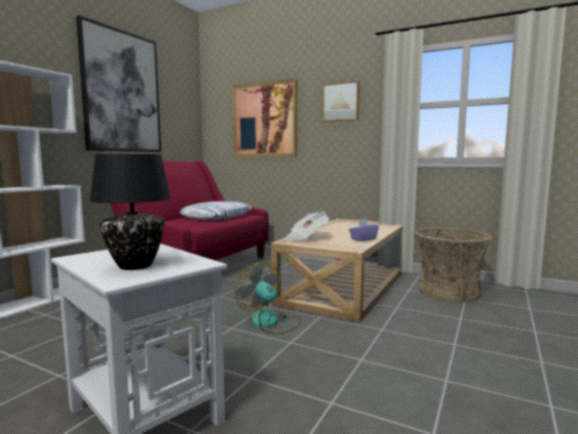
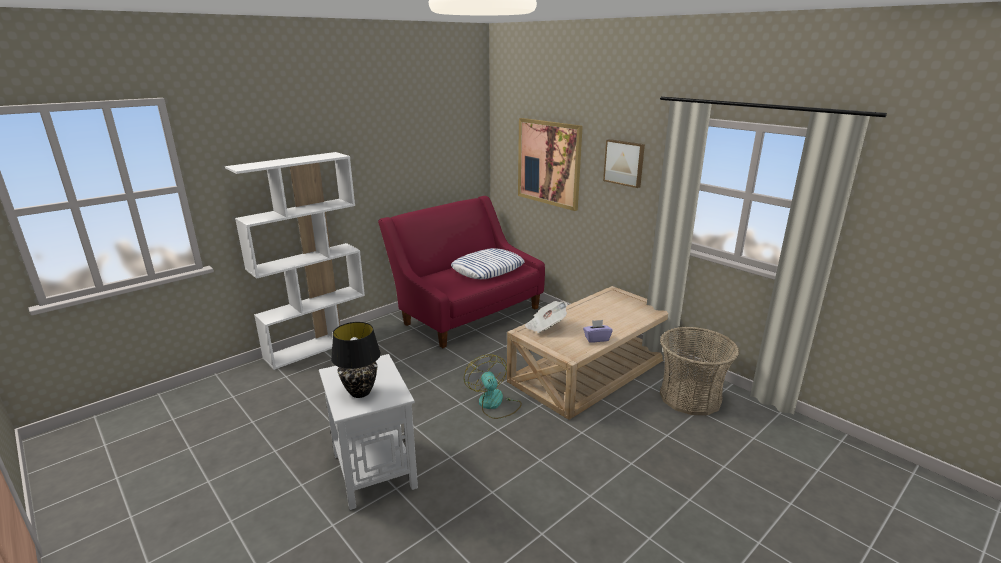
camera: 20 degrees right, 15 degrees up
(122, 92) = (400, 144): picture -> none

